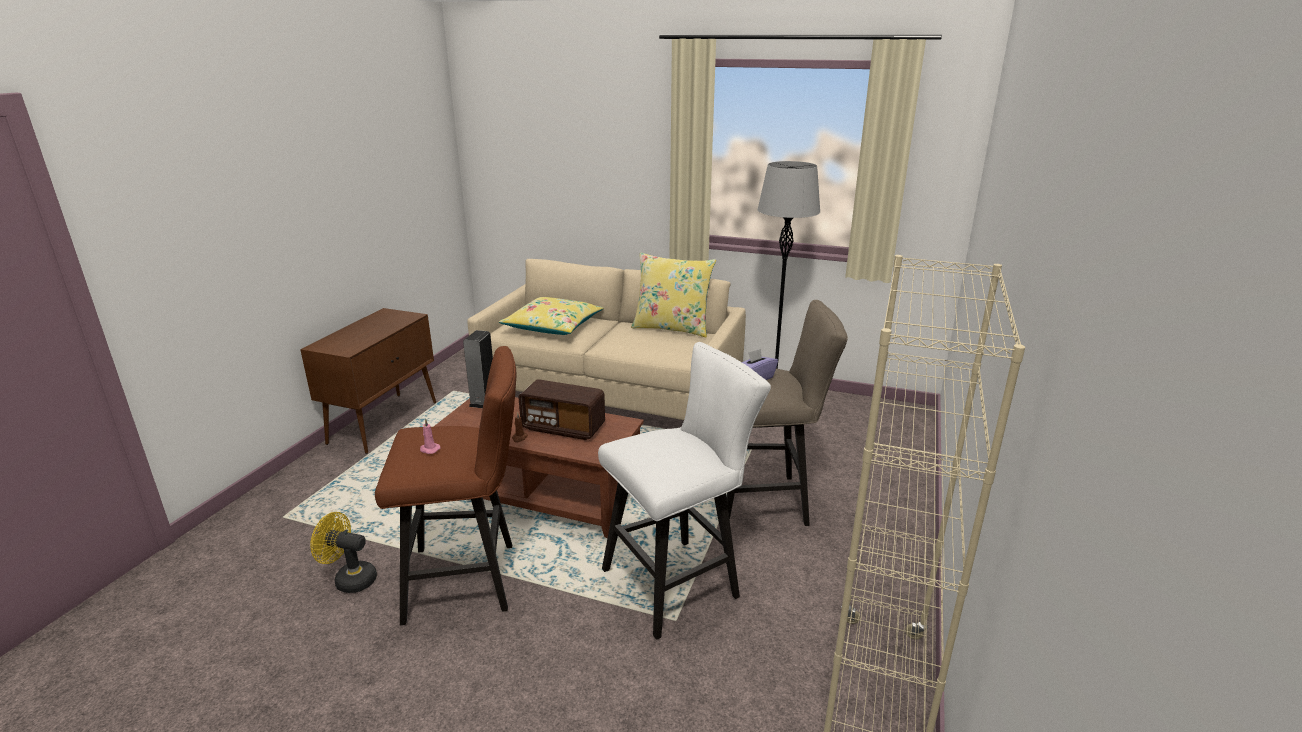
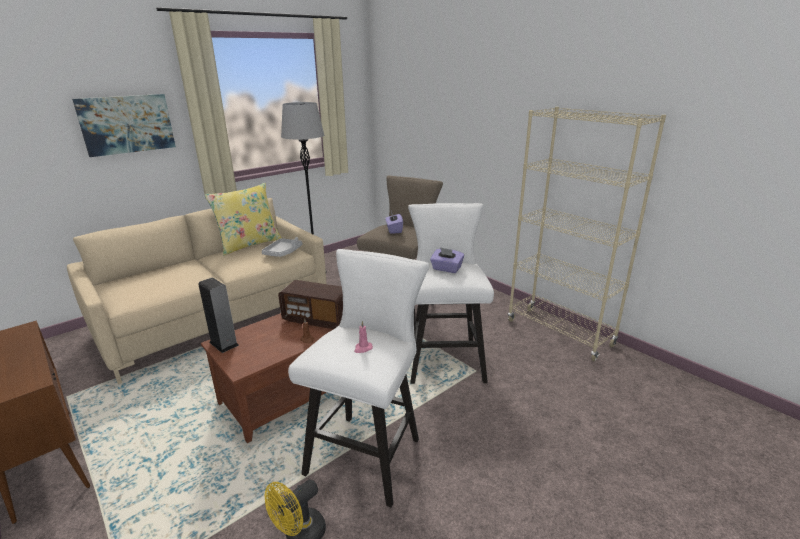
camera: 60 degrees left, 0 degrees up
(470, 580) = (368, 451): brown stool -> white stool
(553, 326) = (162, 280): yellow pillow -> none
(563, 428) = (316, 319): radio -> radio turned 60 degrees clockwise
(616, 159) = (127, 124): none -> picture
(665, 446) = (446, 269): none -> purple tissue box
(673, 351) = (283, 252): none -> grey tray

